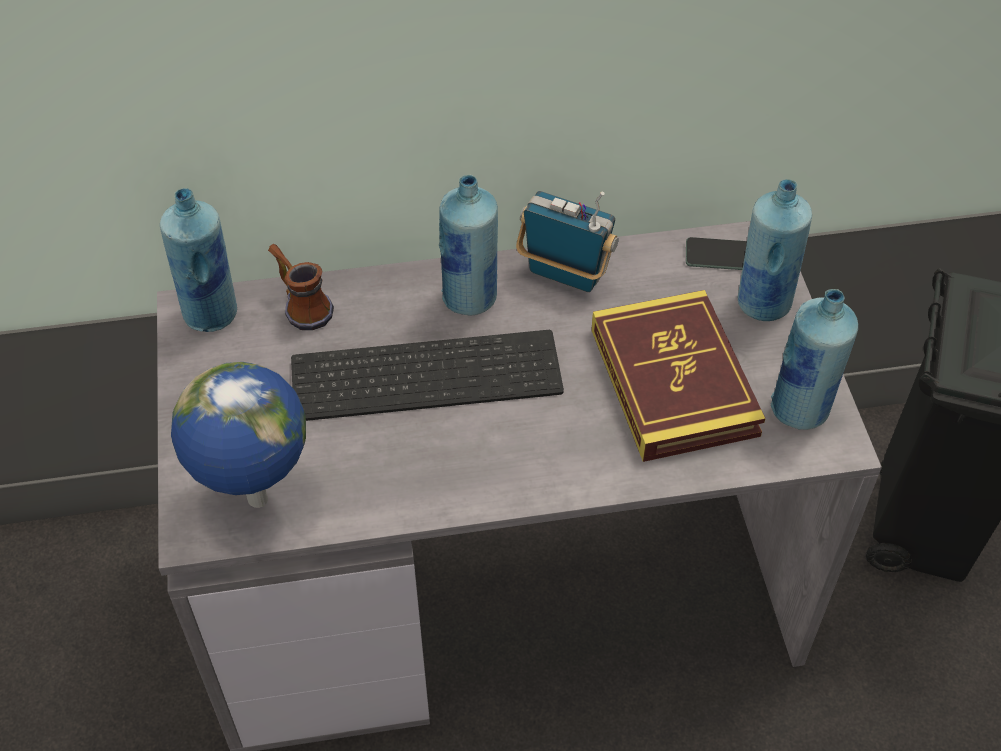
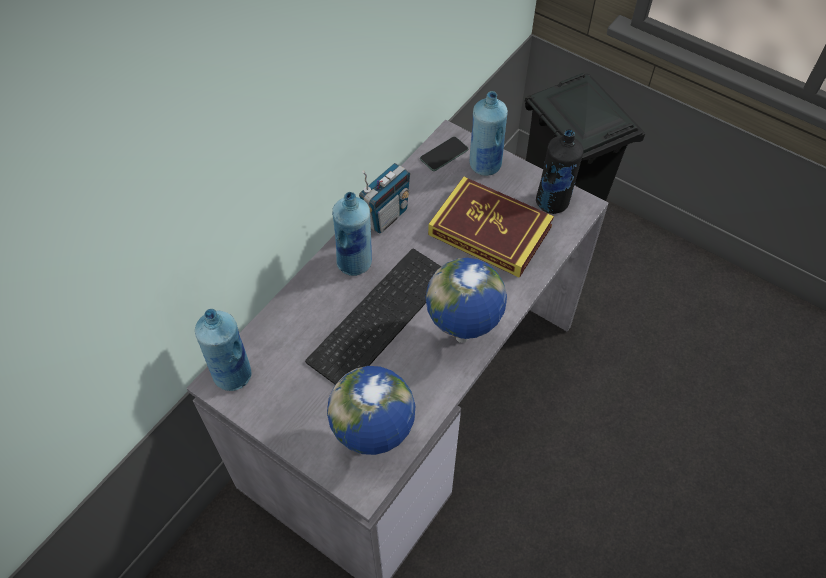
camera: 45 degrees left, 5 degrees up
(301, 306) = (276, 332): mug -> none
(487, 473) = (463, 339): none -> globe
(565, 274) = (385, 217): radio -> radio turned 150 degrees clockwise
(800, 410) = (553, 202): blue bottle -> black bottle

